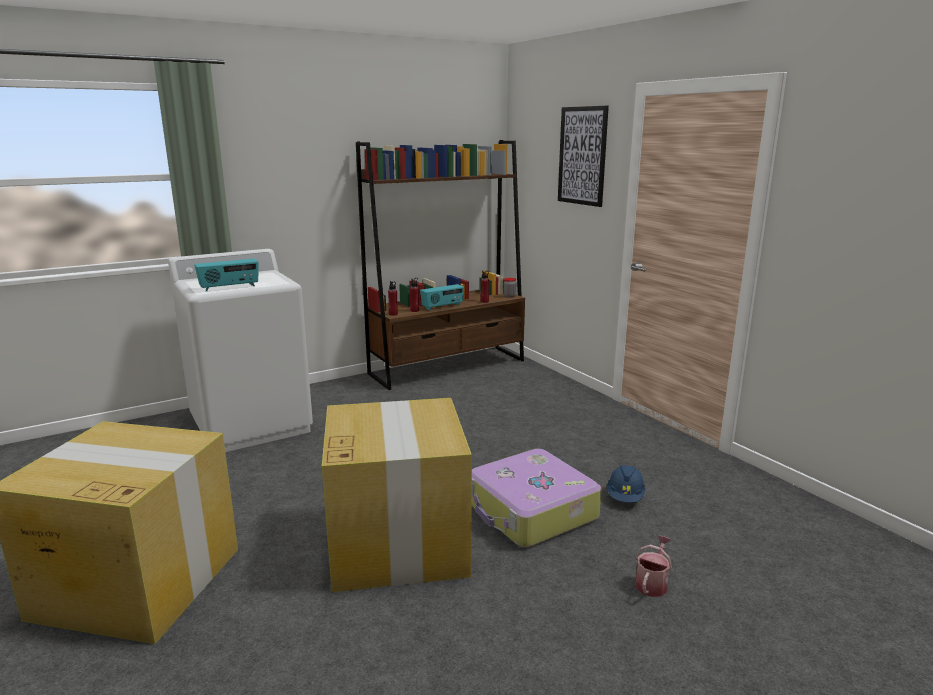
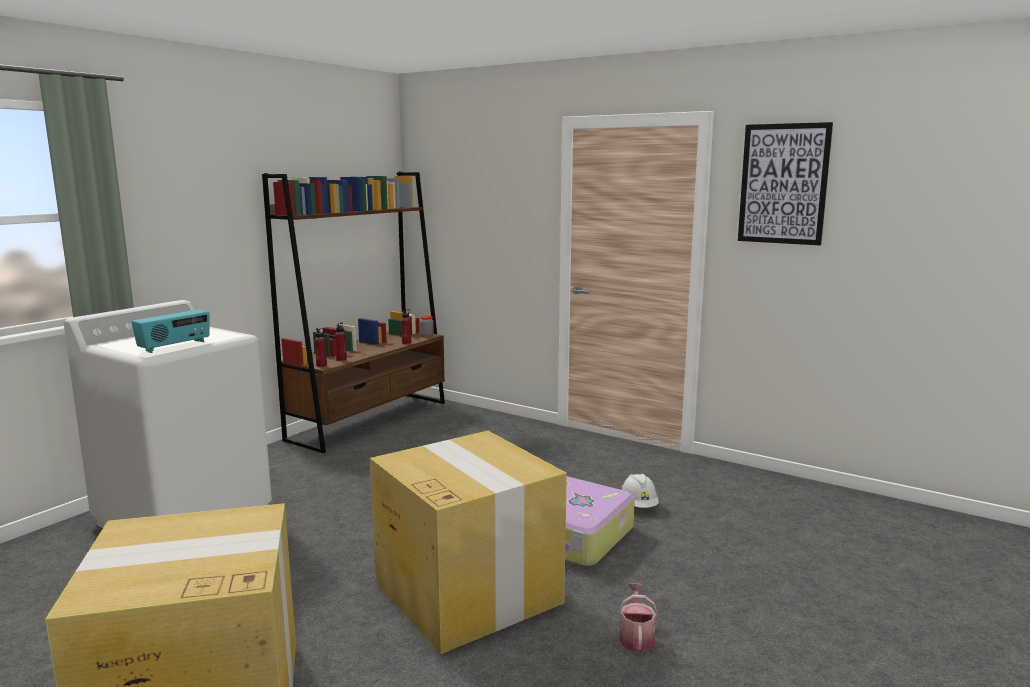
camera: 25 degrees left, 5 degrees down
(442, 307) = (368, 352): radio -> none
(582, 156) = (503, 186): picture -> picture (783, 184)
(625, 497) = (639, 505): blue hard hat -> white hard hat
(652, 583) = (715, 567): watering can -> watering can (636, 637)

